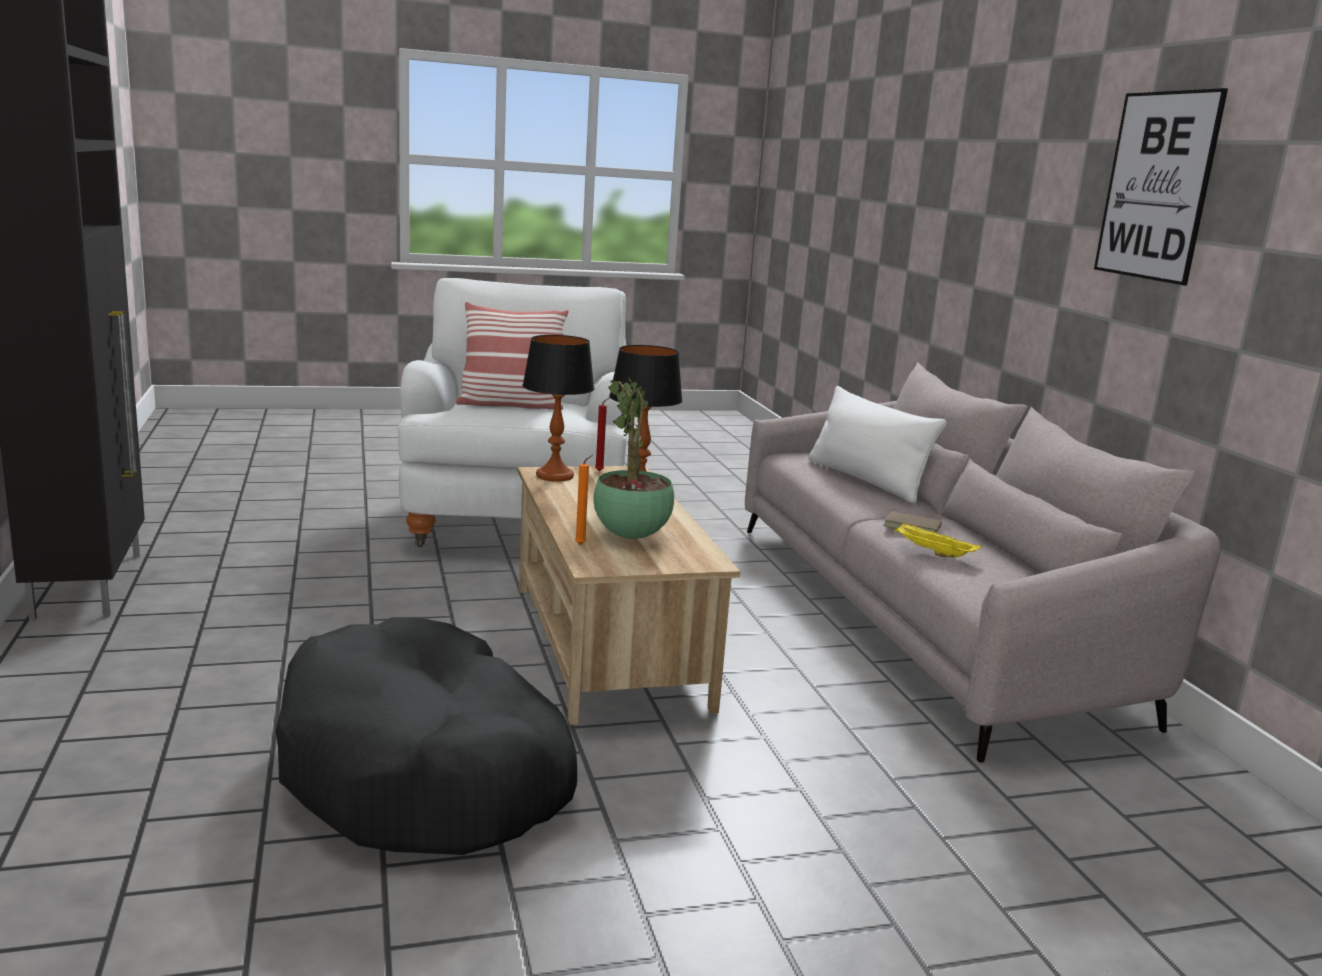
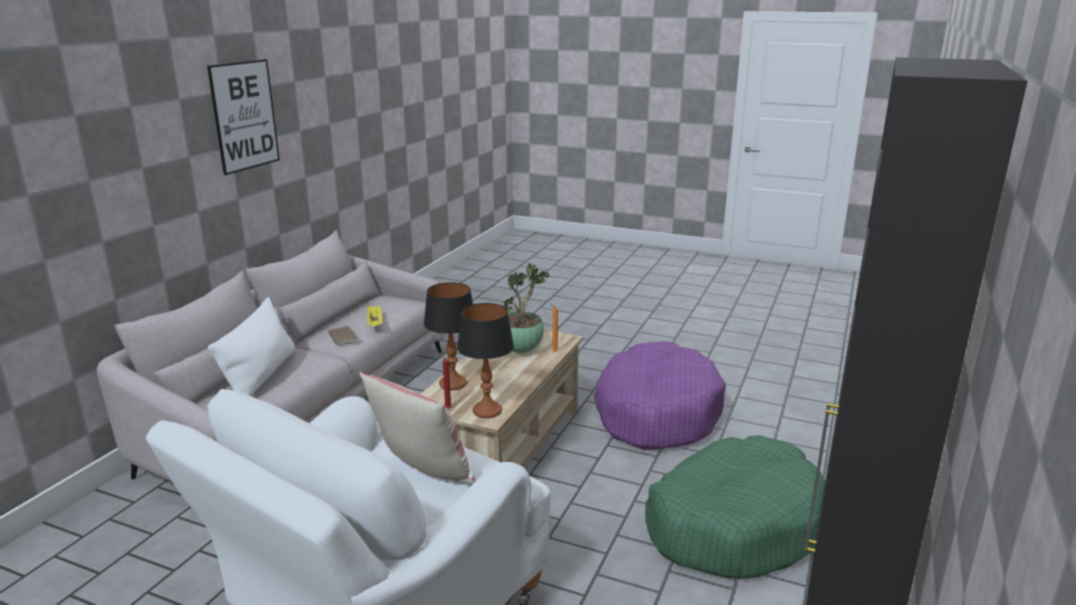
camera: 140 degrees left, 5 degrees up
(221, 645) = (733, 524): none -> green dog bed
(426, 771) = (656, 412): black dog bed -> purple dog bed

